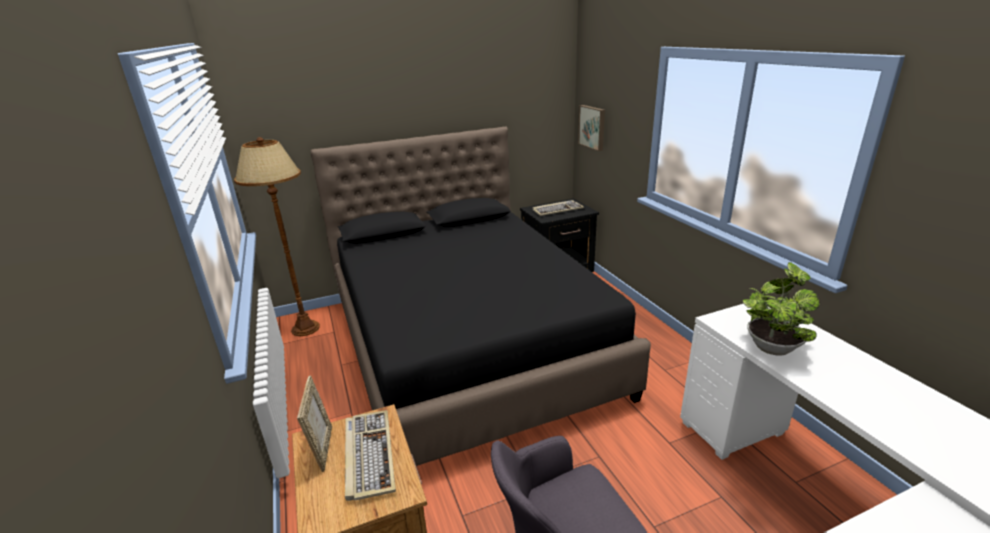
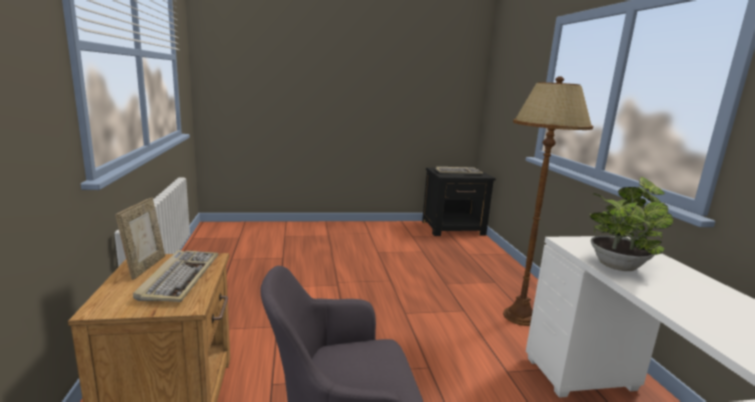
camera: 10 degrees right, 10 degrees down
(305, 329) = (218, 232): brown floor lamp -> brown floor lamp (520, 317)
(468, 344) = (346, 264): black bed -> none
(592, 127) = (498, 101): picture -> none

